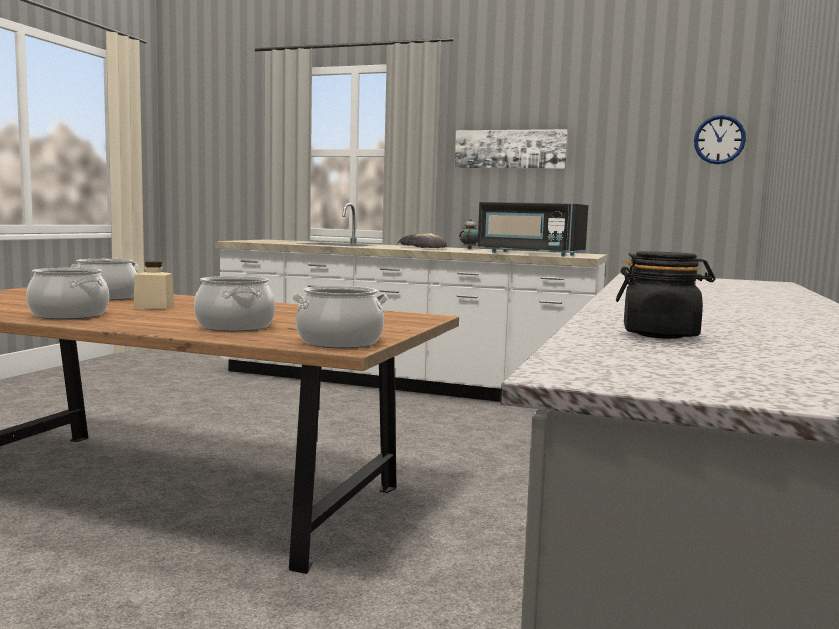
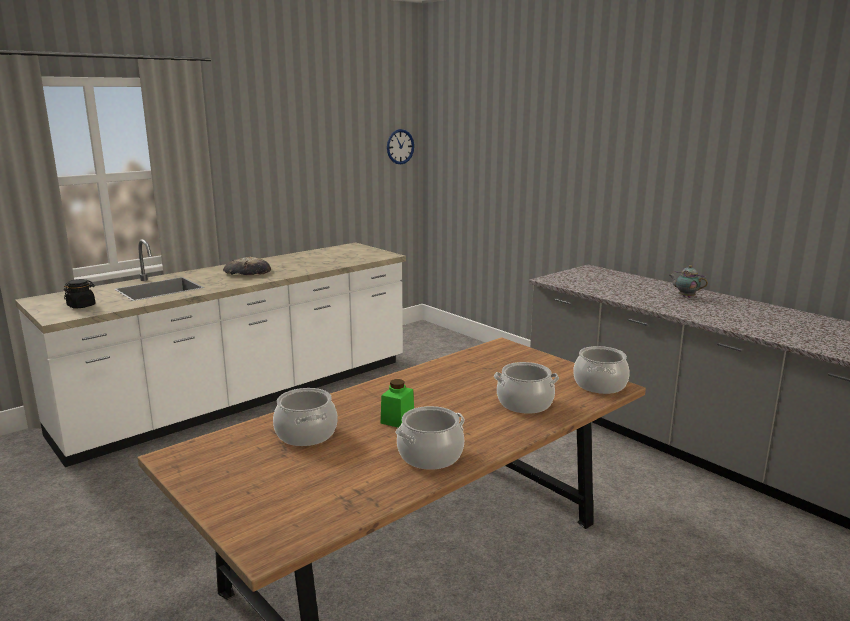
camera: 60 degrees left, 10 degrees up
(154, 307) = (397, 419): beige jar -> green jar
(469, 249) = (270, 261): teapot -> teapot (685, 297)
(510, 149) = (264, 163): picture -> none
(529, 254) = (347, 259): black microwave -> none
(660, 335) = (809, 338): black jar -> black jar (81, 306)

